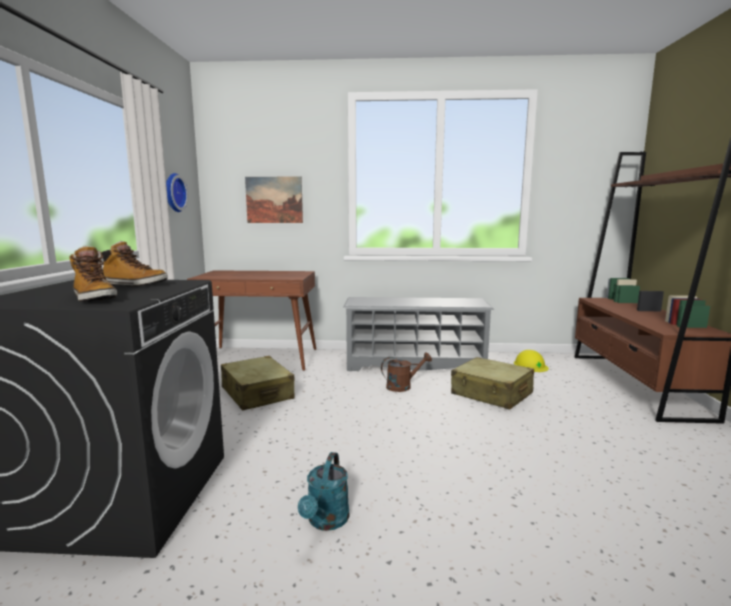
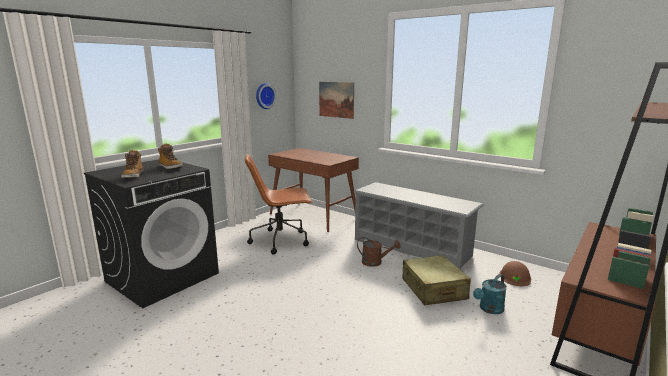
camera: 35 degrees right, 5 degrees up
(257, 393) = (281, 240): beige suitcase -> brown office chair
(326, 522) = (218, 324): turquoise watering can -> turquoise watering can (489, 309)
(530, 365) = (515, 277): yellow hard hat -> brown hard hat

